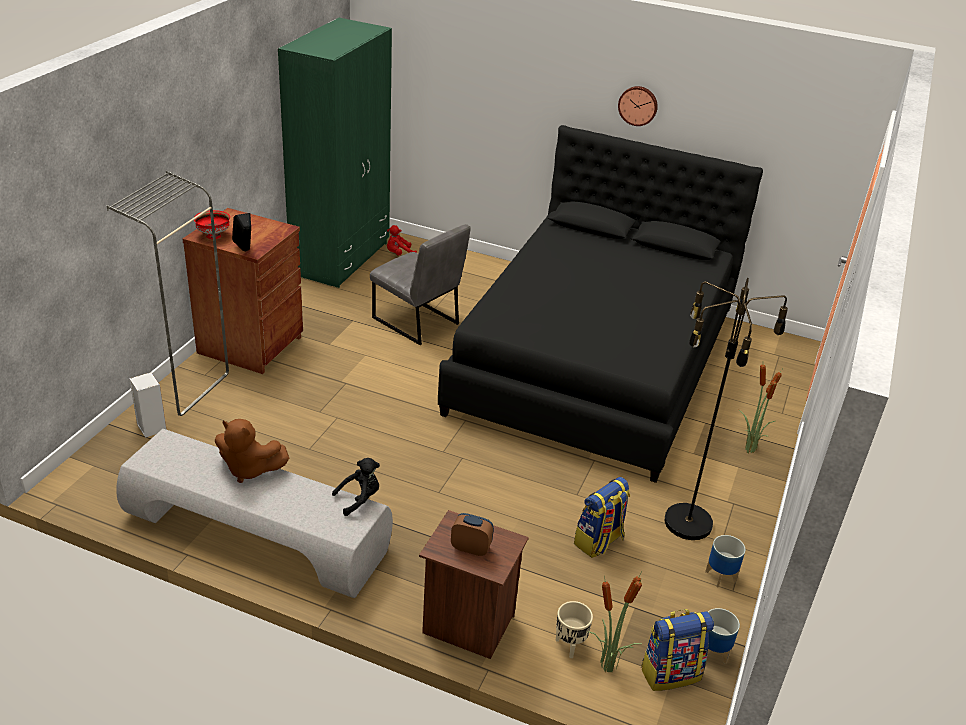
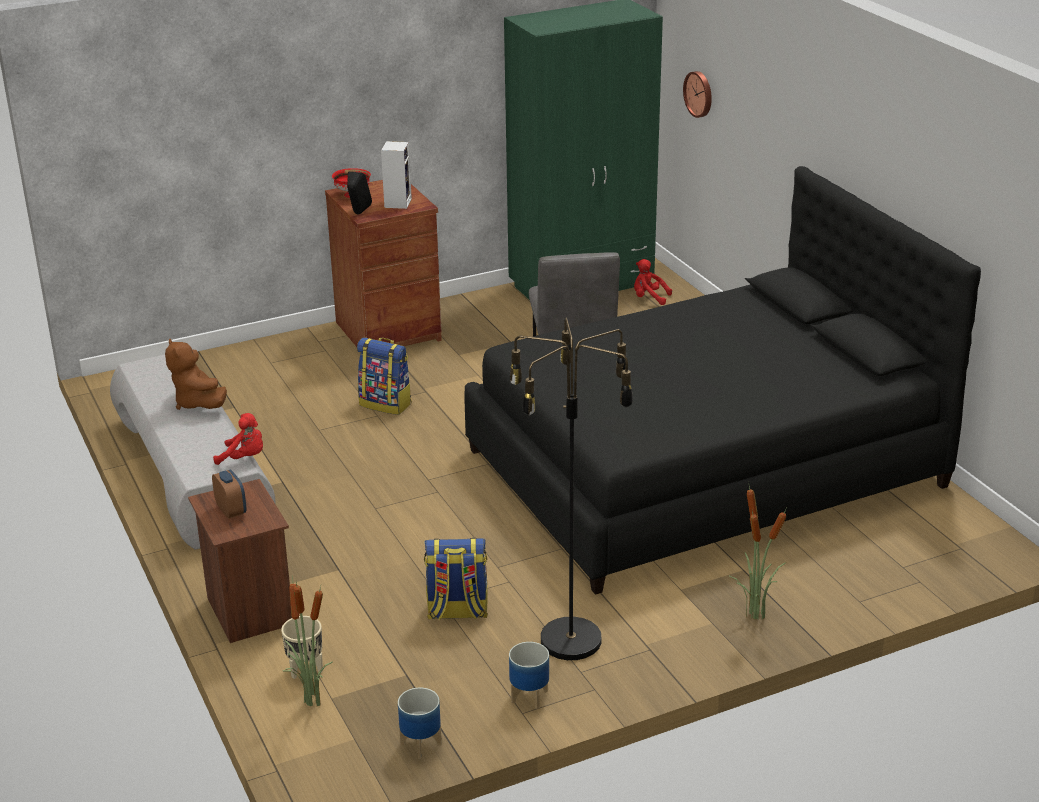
camera: 45 degrees right, 5 degrees down
(150, 427) = (224, 365): speaker -> speaker (397, 202)
(186, 388) = (290, 346): grey clothes rack -> none
(359, 499) = (244, 458): black plush toy -> red plush toy
(638, 105) = (875, 155): wall clock -> wall clock (699, 94)
(670, 672) = (358, 735): backpack -> backpack (386, 404)

